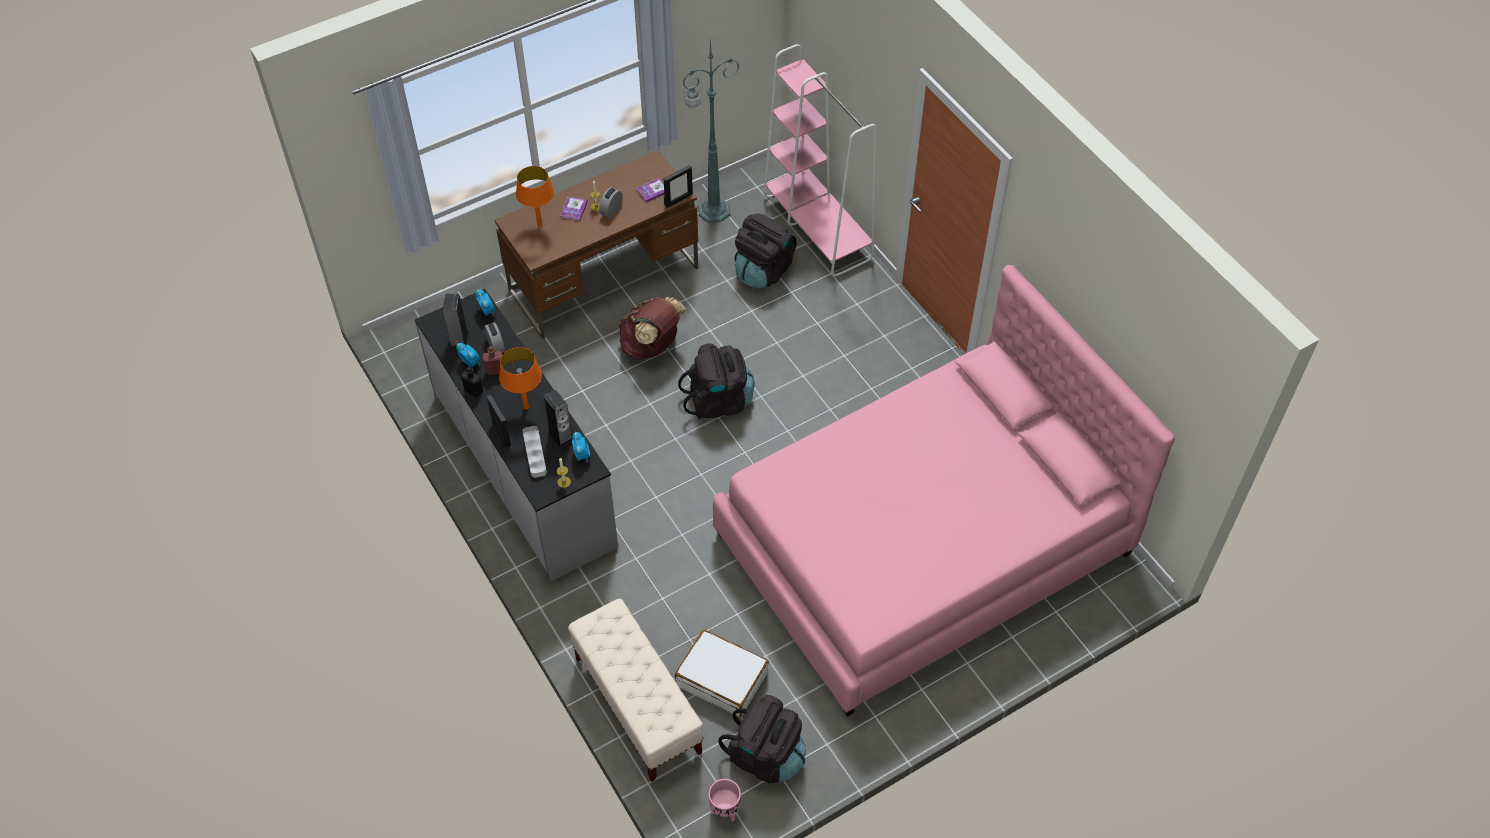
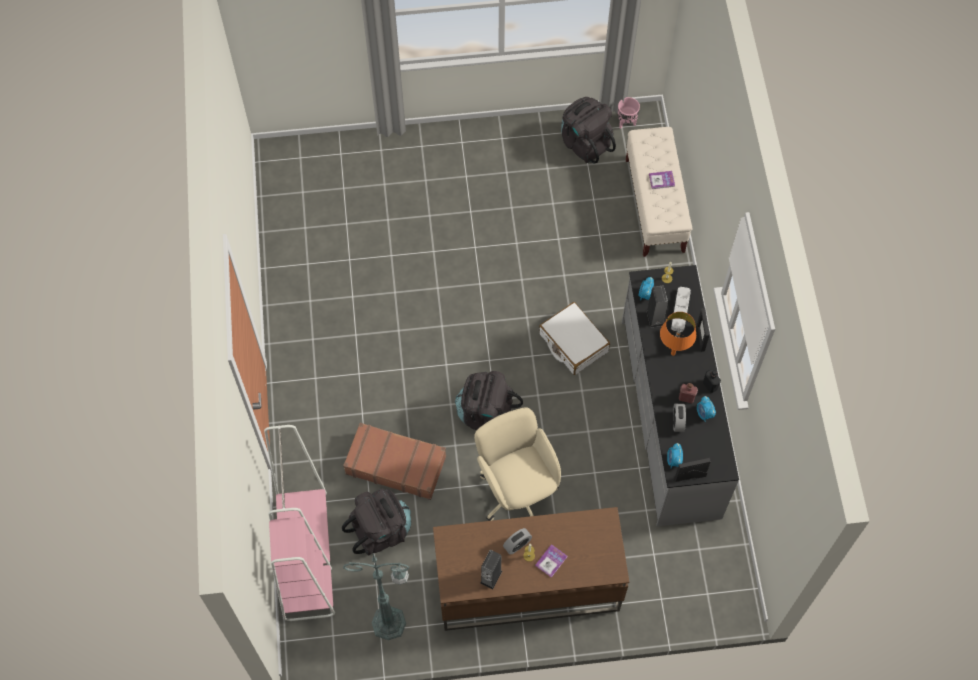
camera: 155 degrees left, 10 degrees up
(459, 339) = (706, 442): speaker -> speaker (491, 577)
(539, 225) = (590, 555): orange table lamp -> none
(651, 346) = (517, 492): brown backpack -> beige office chair
(652, 191) = (469, 552): book -> book (661, 180)
(678, 199) = (450, 531): picture frame -> picture frame (690, 477)
(722, 678) = (589, 200): white suitcase -> white suitcase (573, 343)
(783, 325) = (395, 464): none -> brown suitcase
(923, 543) = (399, 234): pink bed -> none

